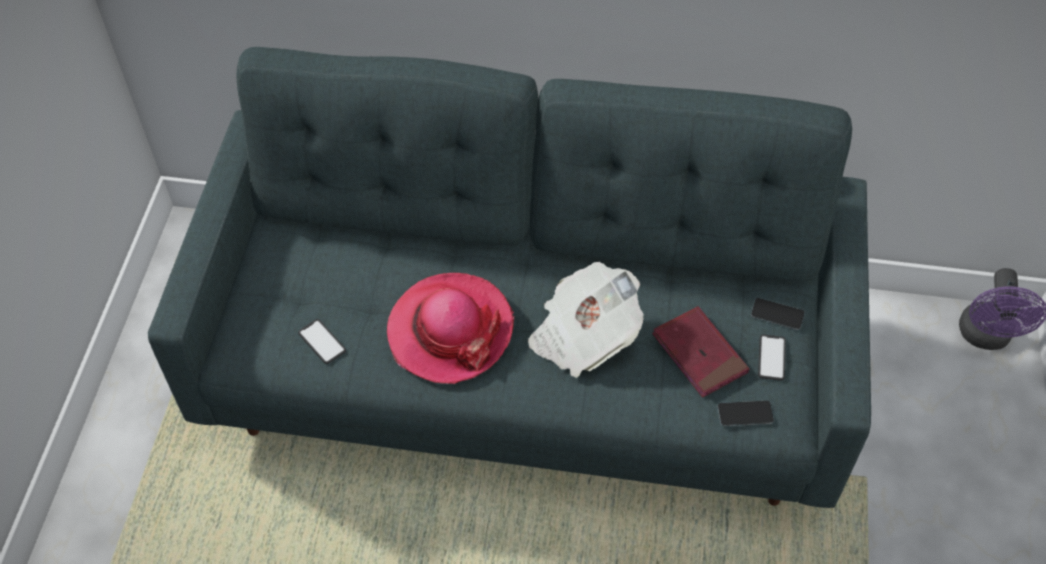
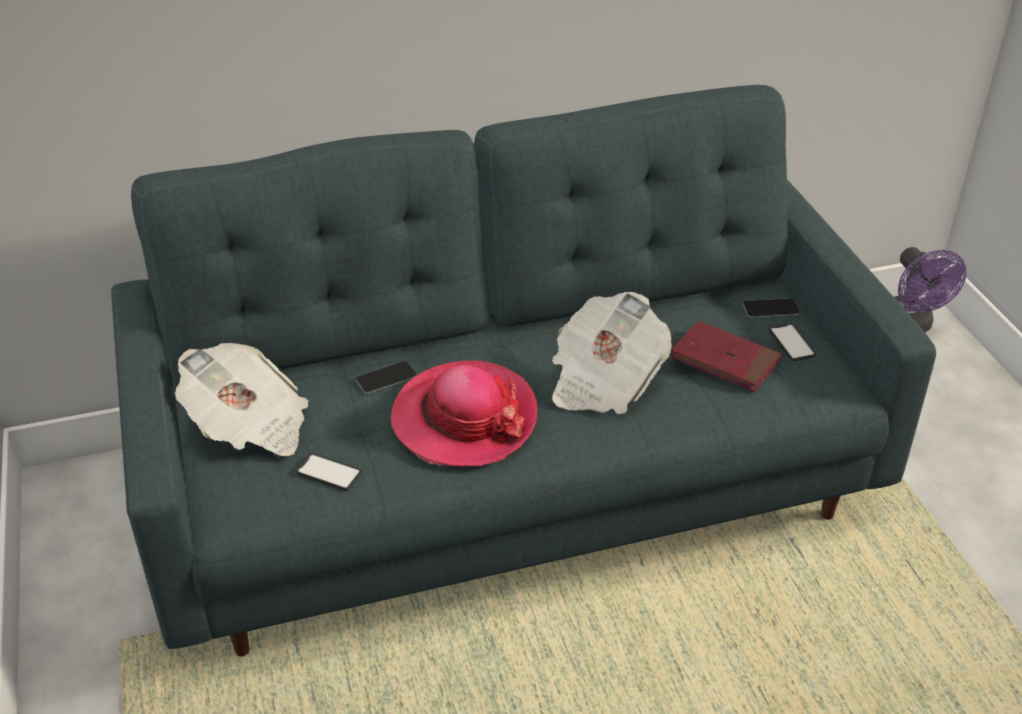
camera: 25 degrees left, 15 degrees down
(288, 274) = (249, 426): none -> newspaper
(745, 414) = (802, 392): phone -> phone (386, 378)

